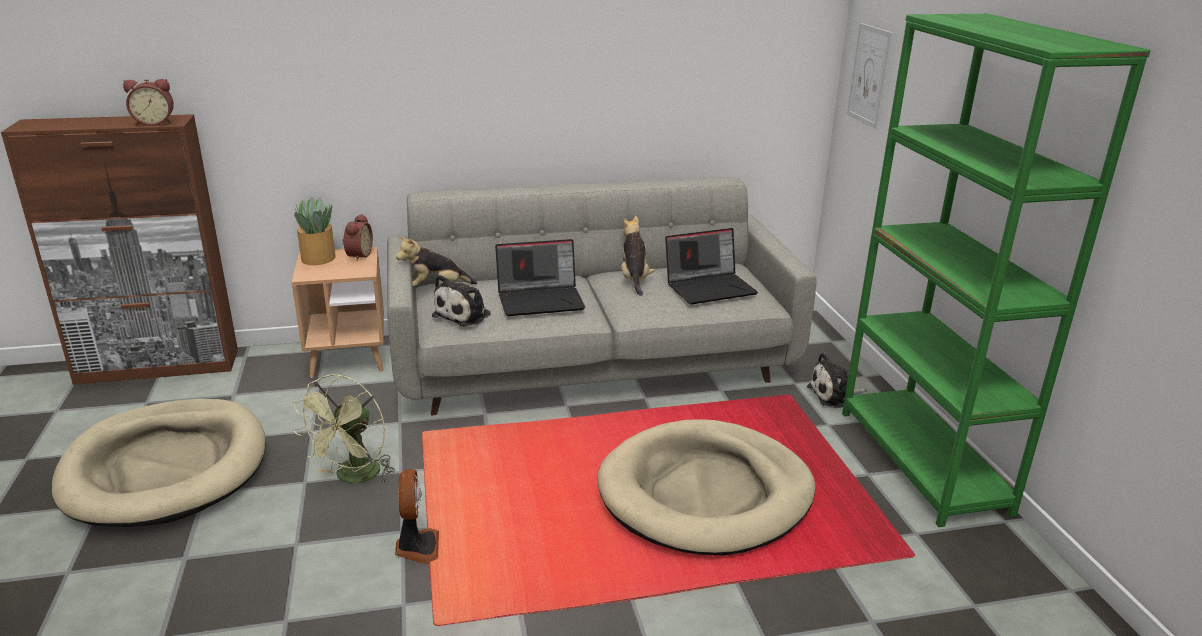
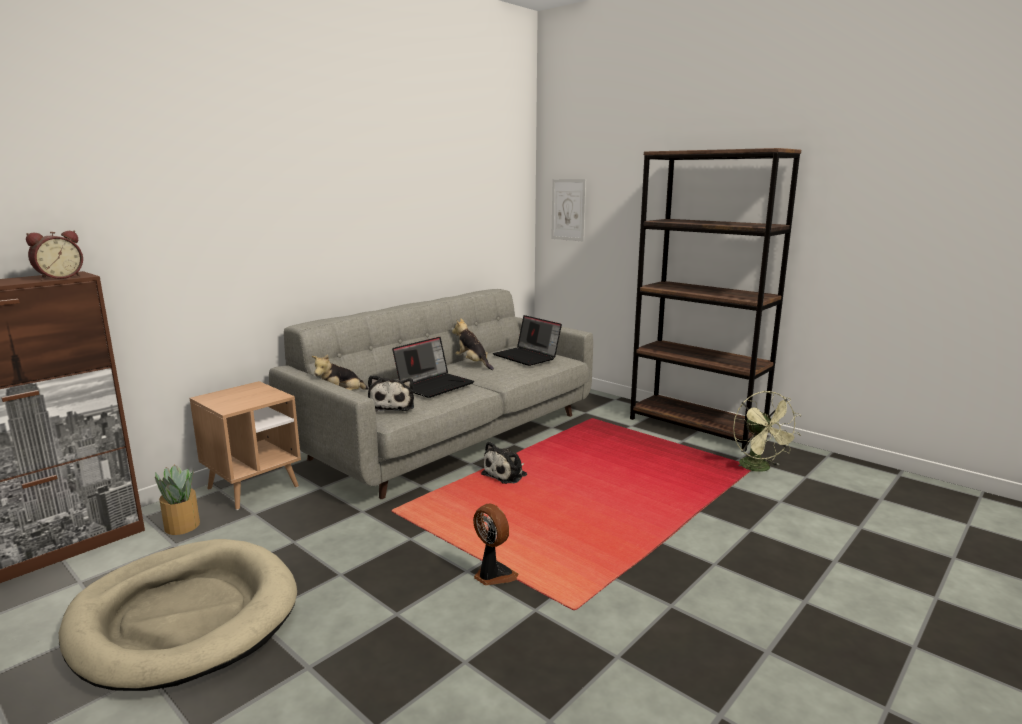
camera: 35 degrees left, 10 degrees down
(317, 258) = (218, 397): potted plant -> potted plant (181, 526)
(353, 478) = (379, 556): green fan -> green fan (759, 468)
(357, 255) = (252, 388): alarm clock -> none
(705, 493) = (620, 477): beige dog bed -> none
(710, 287) = (527, 357): laptop -> laptop turned 105 degrees clockwise
(836, 395) = (614, 412): plush toy -> plush toy (506, 474)
(922, 461) = (696, 427): green bookcase -> brown bookcase

